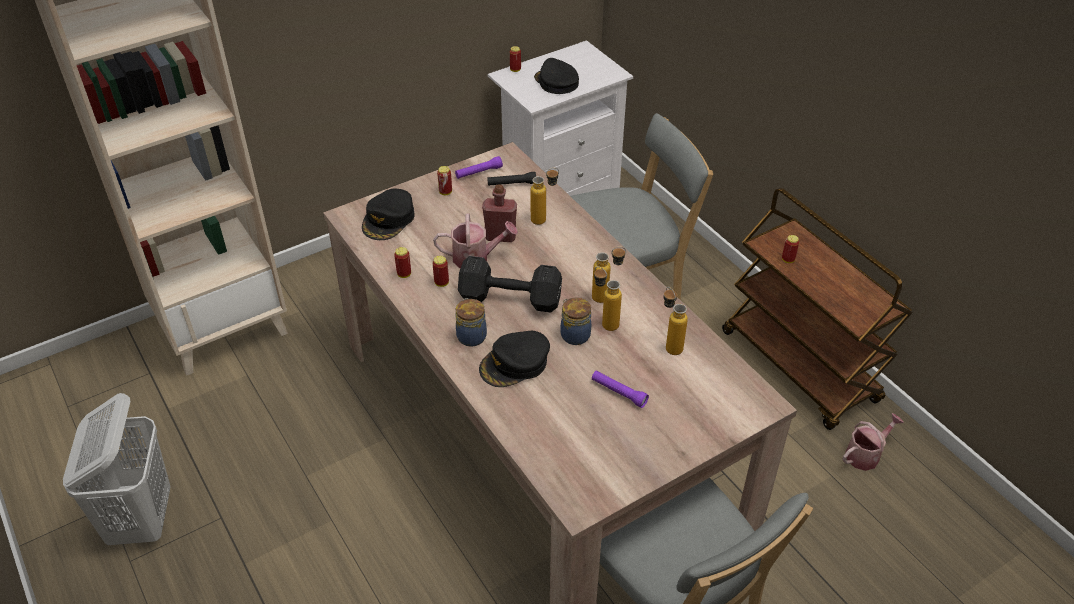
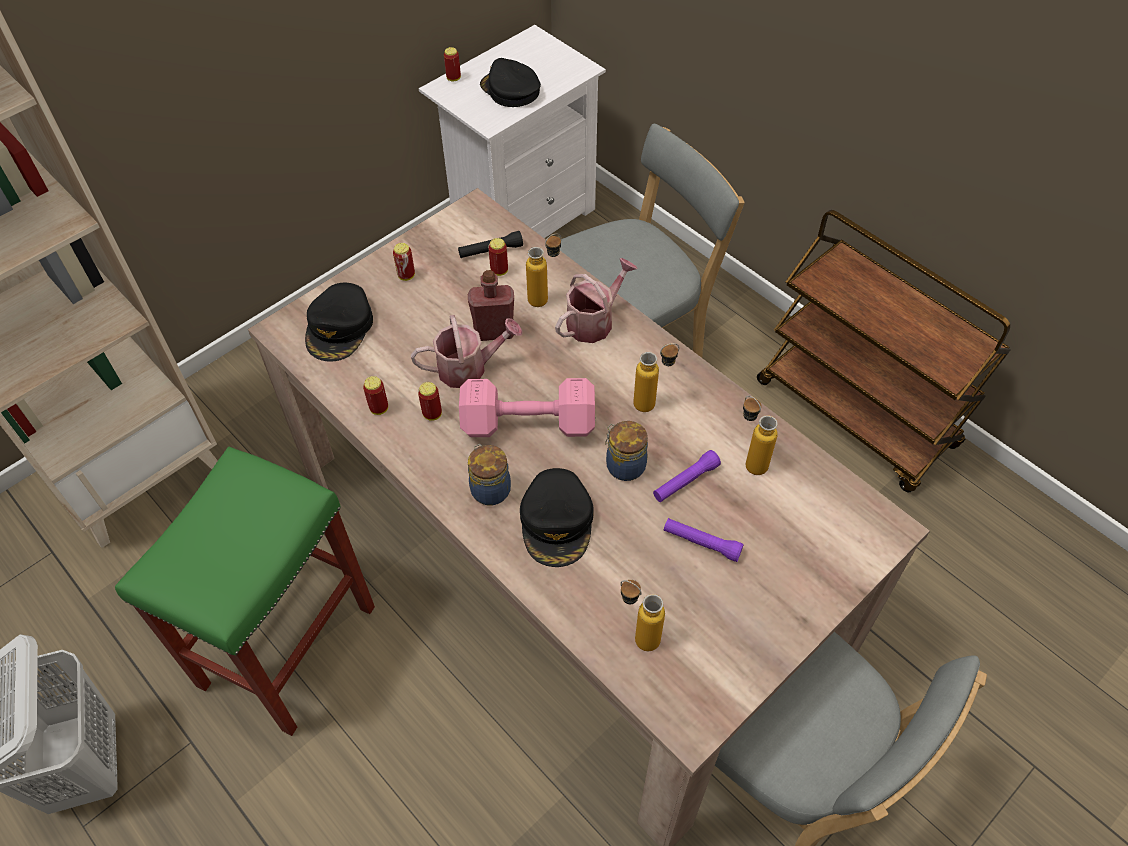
camera: 10 degrees left, 10 degrees up
(308, 462) = (288, 643): none -> green stool
(478, 172) = (443, 240): purple flashlight -> purple flashlight (685, 481)
(508, 298) = (525, 423): black dumbbell -> pink dumbbell
(515, 364) = (557, 522): black cap -> black cap turned 45 degrees counterclockwise
(604, 322) = (658, 440): bottle -> bottle (637, 635)
(788, 260) = (847, 299): can -> can (499, 271)
(866, 454) = (955, 517): watering can -> watering can (594, 321)

